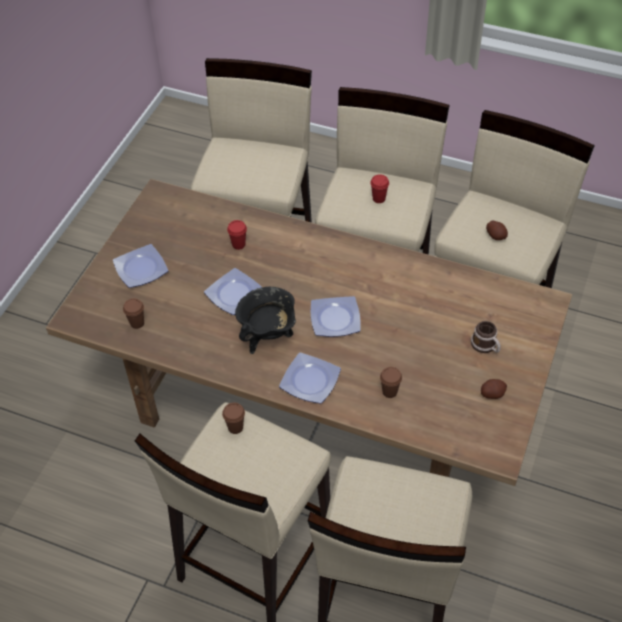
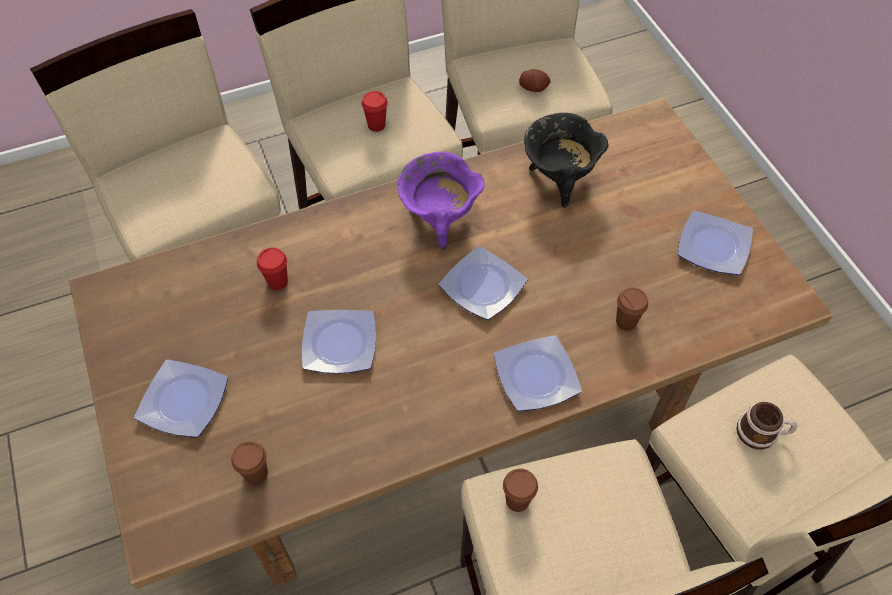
camera: 45 degrees left, 5 degrees up
(268, 336) = (434, 363): black cooking pot -> black cooking pot (559, 181)
(352, 271) = (439, 221): none -> purple cooking pot
(486, 346) = (655, 203): mug -> mug (762, 433)
(492, 393) = (715, 246): potato -> plate

